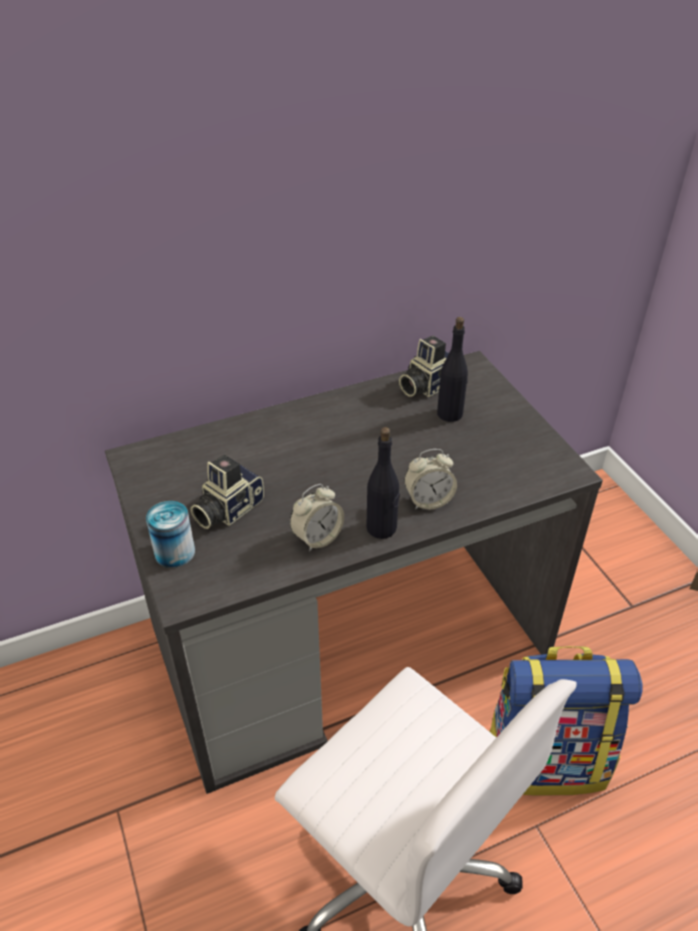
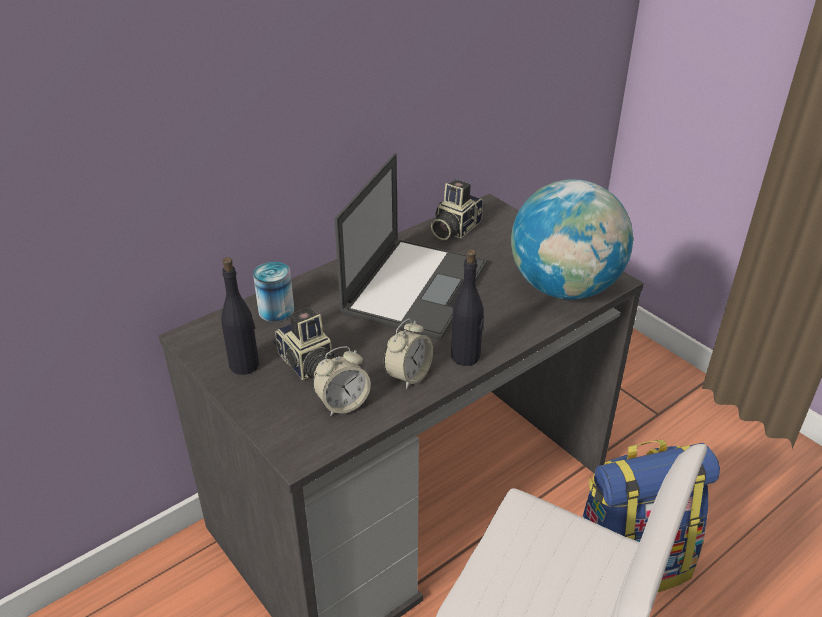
camera: 15 degrees left, 5 degrees down
(174, 552) = (272, 414): can -> can (276, 310)
(226, 509) = (308, 366): camera -> camera turned 60 degrees counterclockwise
(362, 443) = (415, 286): none -> laptop
(428, 500) = (498, 325): alarm clock -> alarm clock (343, 404)
(450, 413) = (486, 249): black bottle -> black bottle (244, 365)
(514, 471) = (564, 288): none -> globe

